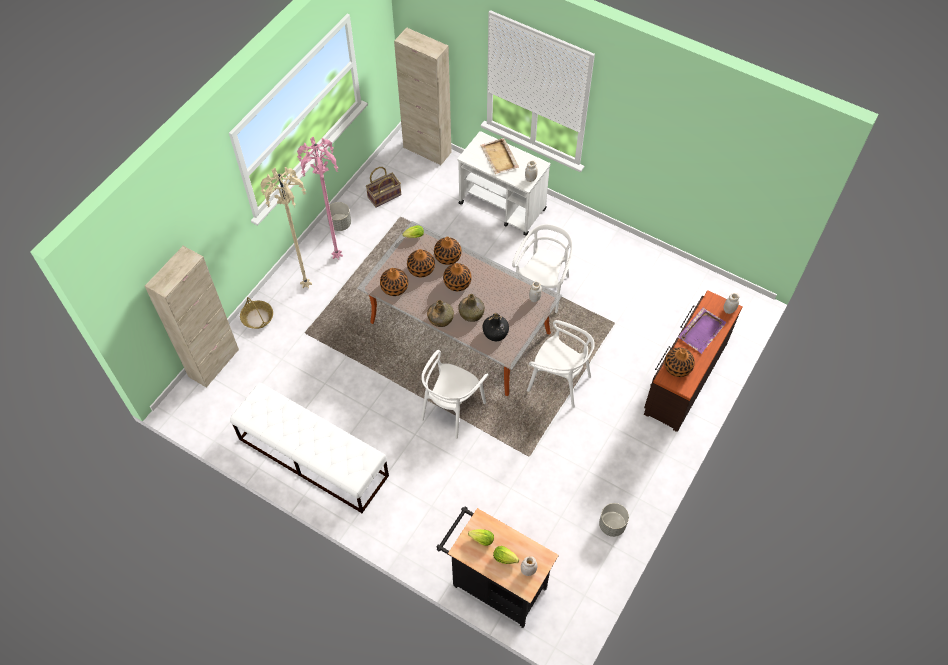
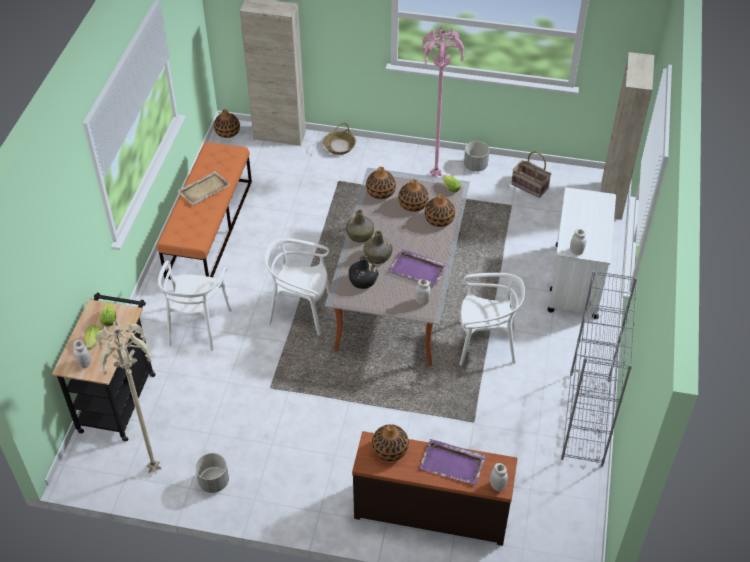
camera: 70 degrees right, 10 degrees down
(306, 285) = (391, 165): beige floor lamp -> beige floor lamp (155, 468)
(312, 457) = (210, 228): white bench -> orange bench
(457, 283) = (410, 235): vase -> vase (227, 132)
(498, 289) = (418, 269): none -> purple tray
(499, 157) = (589, 219): beige tray -> beige tray (203, 190)
(559, 381) = (372, 390): white chair -> white chair (198, 326)
(636, 252) = (586, 419): none -> grey bookcase

